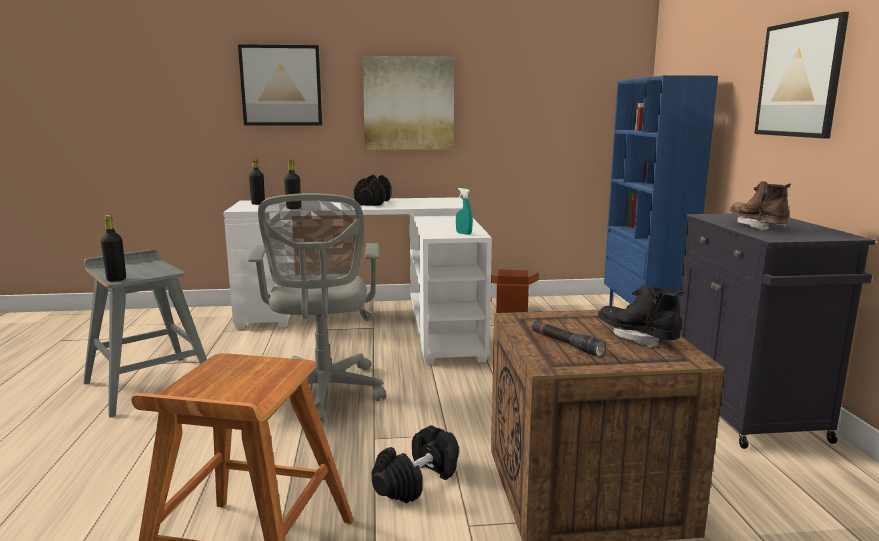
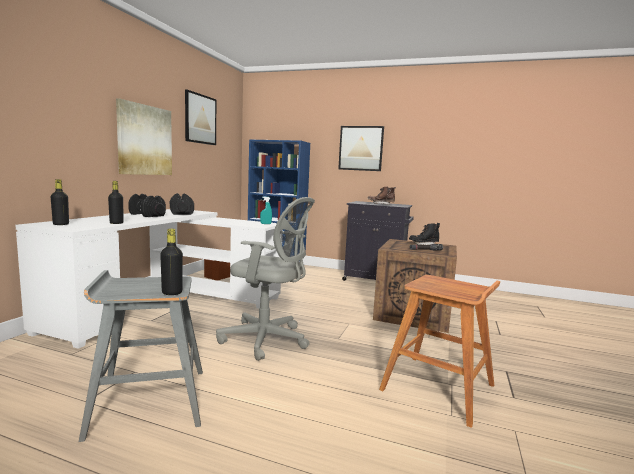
camera: 65 degrees left, 5 degrees down
(281, 85) = (52, 111): picture -> picture (200, 119)
(417, 481) = (388, 338): black dumbbell -> black dumbbell (182, 213)

